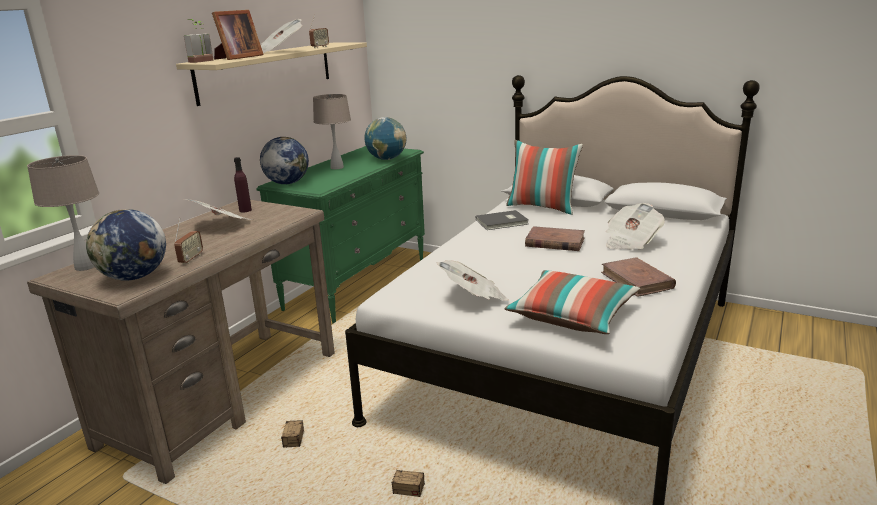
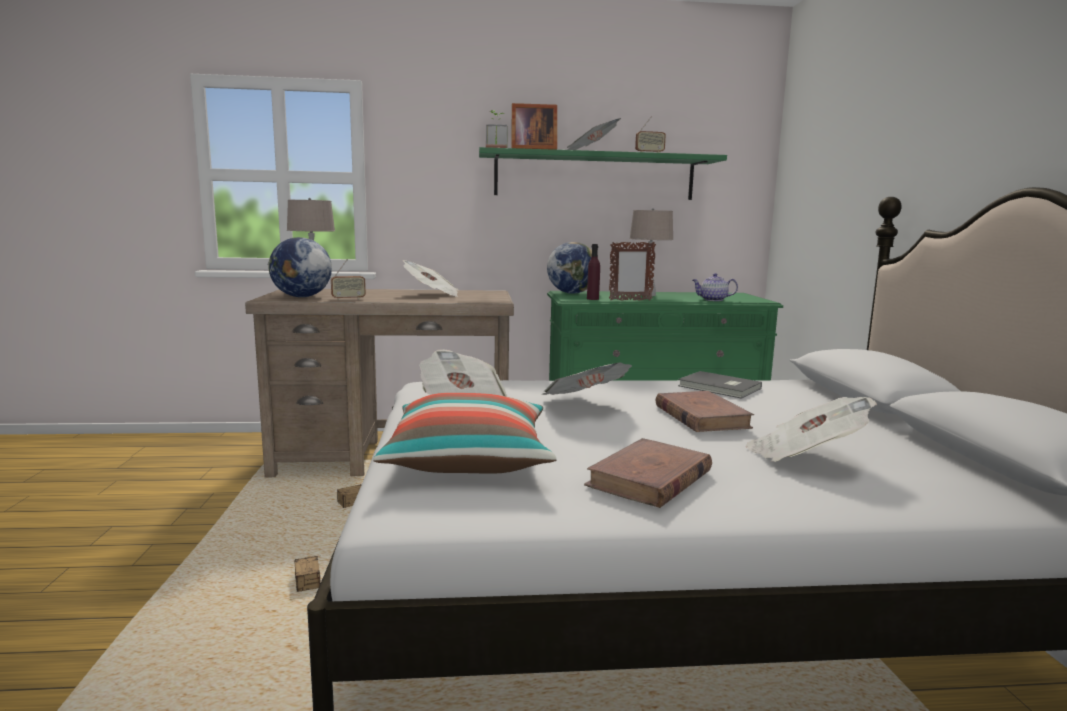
camera: 55 degrees right, 10 degrees down
(245, 210) = (476, 293): purple bottle -> purple bottle (592, 299)
(267, 71) = (594, 176): beige shelf -> green shelf
(353, 177) = (630, 300): none -> picture frame
(387, 159) = (713, 300): globe -> teapot
(505, 262) = (584, 403): none -> newspaper
(542, 207) = (820, 396): pillow -> none

